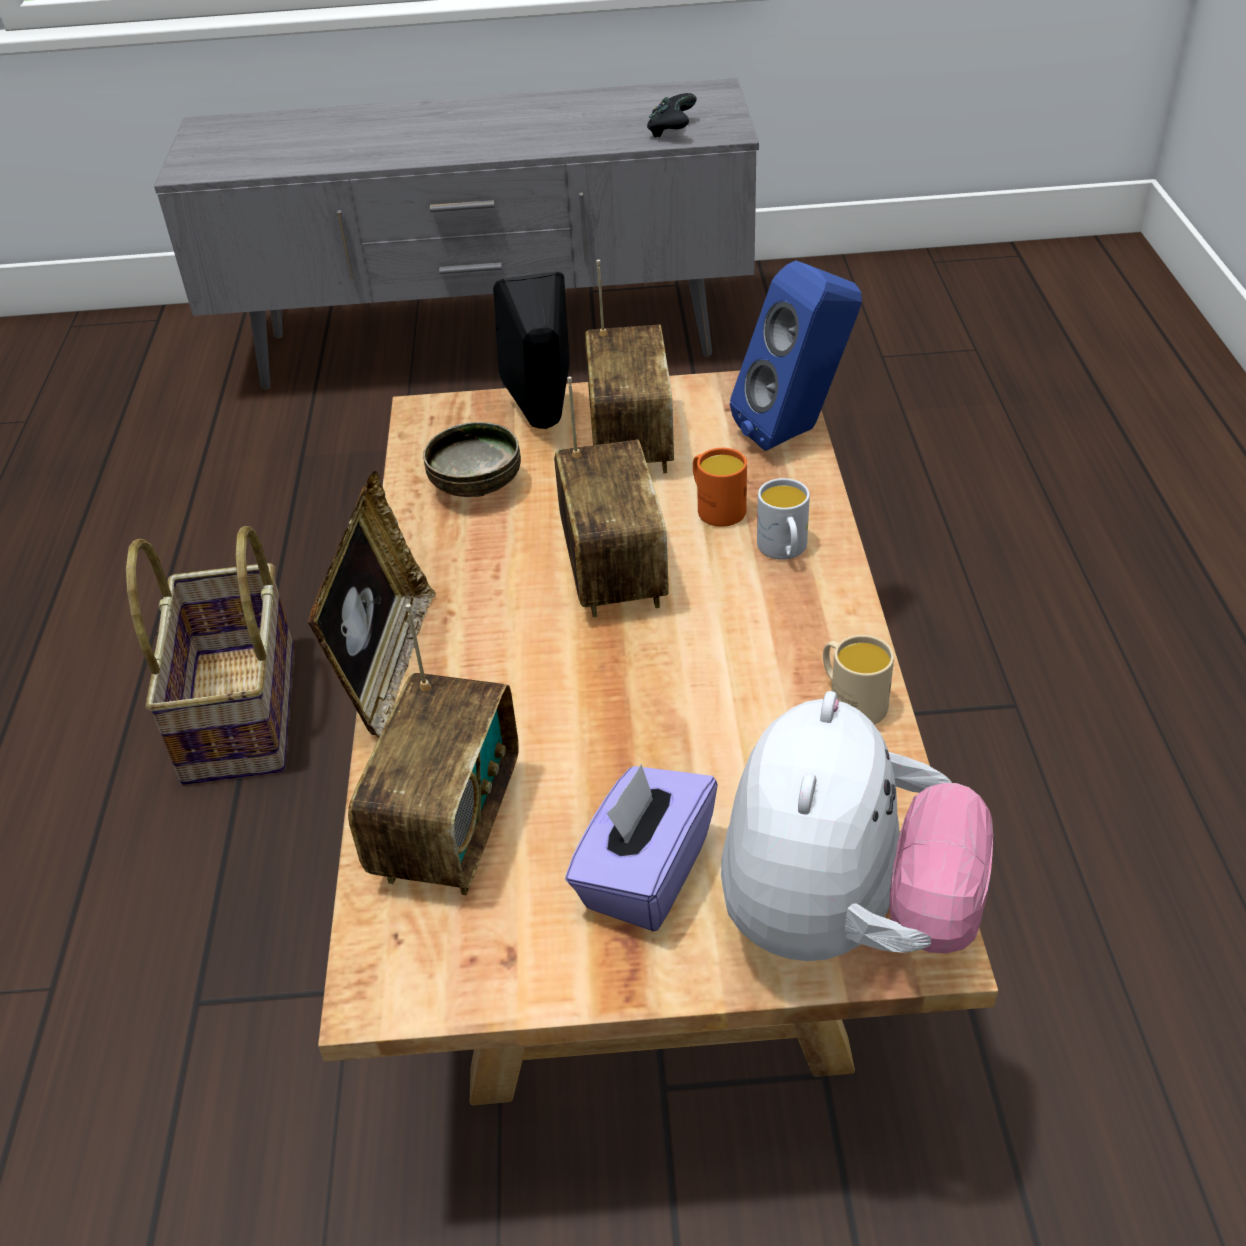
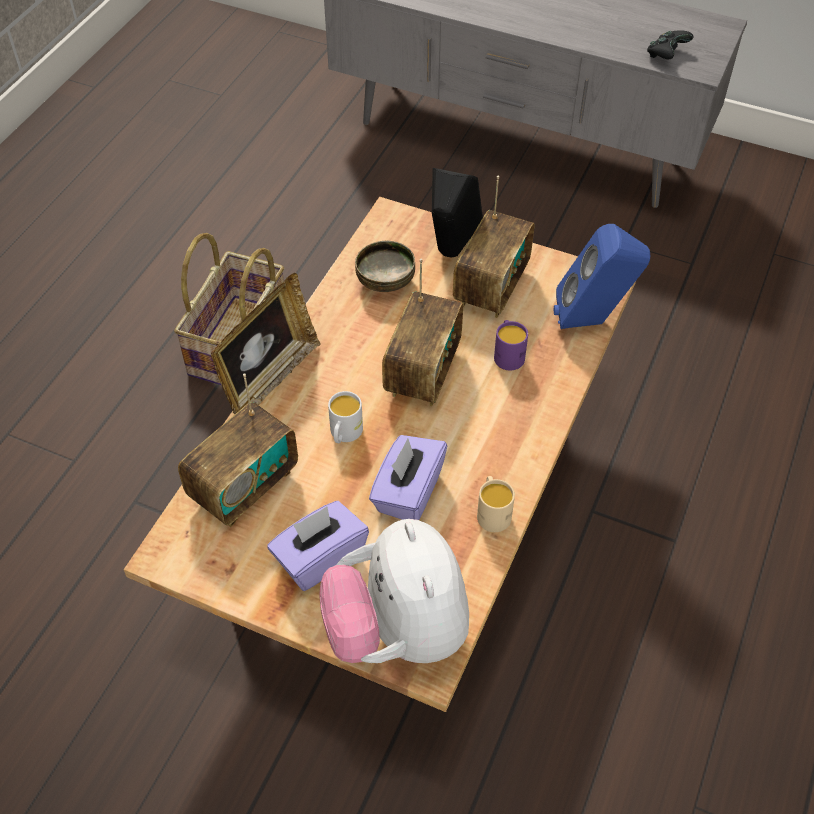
camera: 25 degrees right, 10 degrees up
(710, 727) = (408, 492): none -> purple tissue box
(716, 508) = (508, 354): orange mug -> purple mug
(784, 550) = (526, 400): white mug -> white mug (344, 434)
(843, 919) = (397, 631): plush toy -> plush toy turned 120 degrees clockwise

